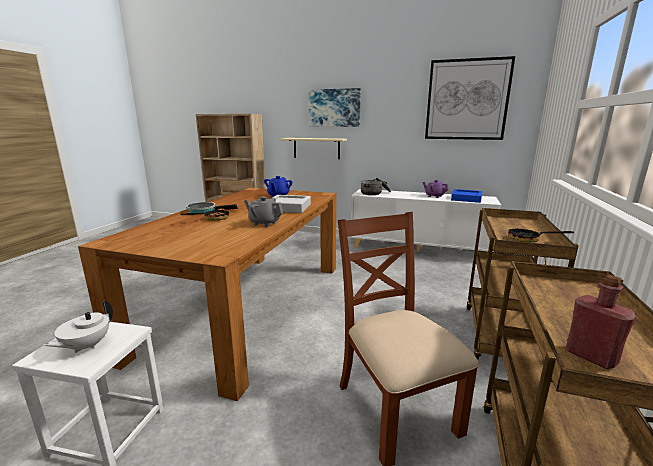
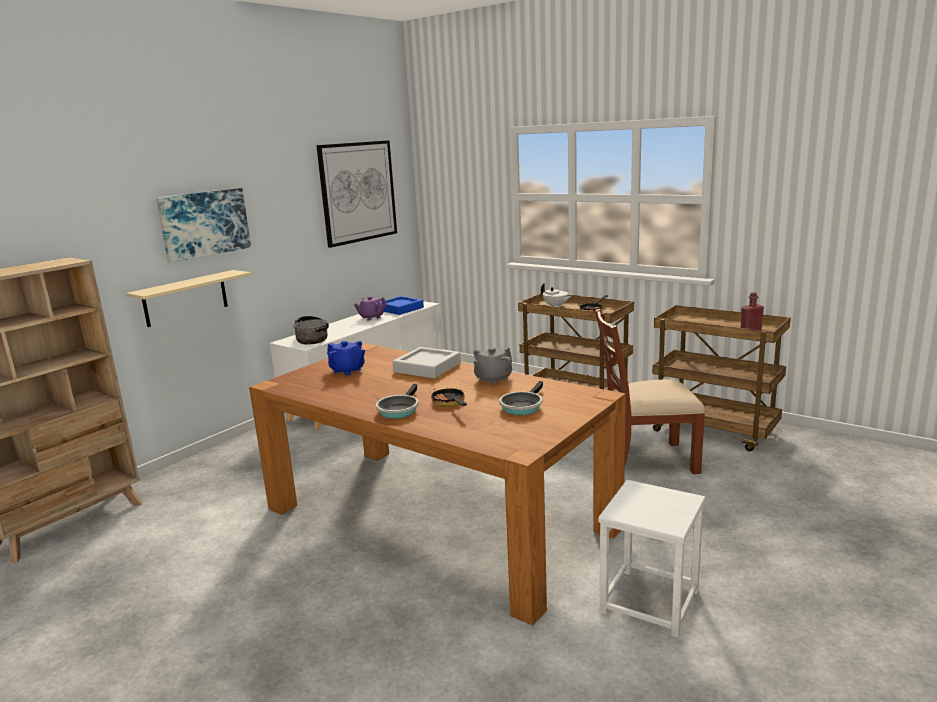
camera: 70 degrees left, 0 degrees up
(86, 346) = (657, 505): white teapot -> white teapot (555, 306)
(199, 235) = (522, 406): none -> frying pan

